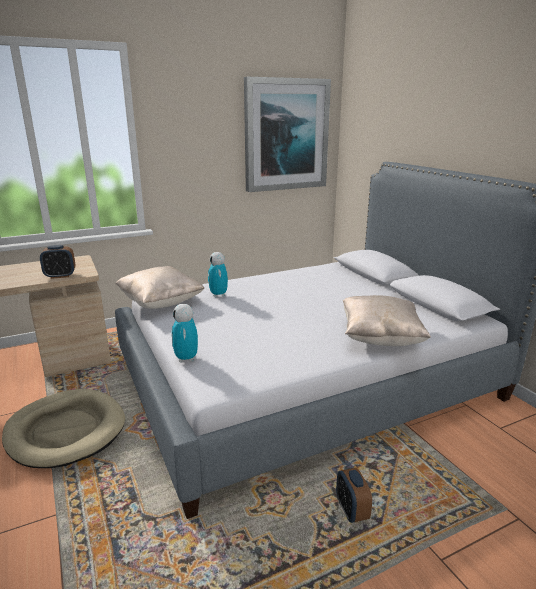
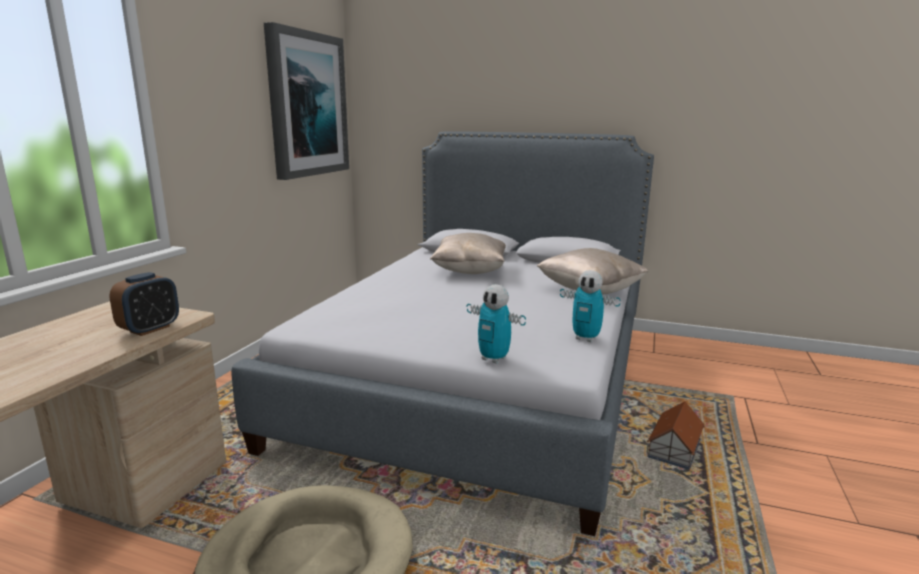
camera: 45 degrees left, 5 degrees down
(161, 303) = (328, 328): beige pillow -> beige pillow (470, 271)
(218, 295) = (381, 302): toy robot -> toy robot (586, 338)
(351, 511) = (674, 449): alarm clock -> toy house

